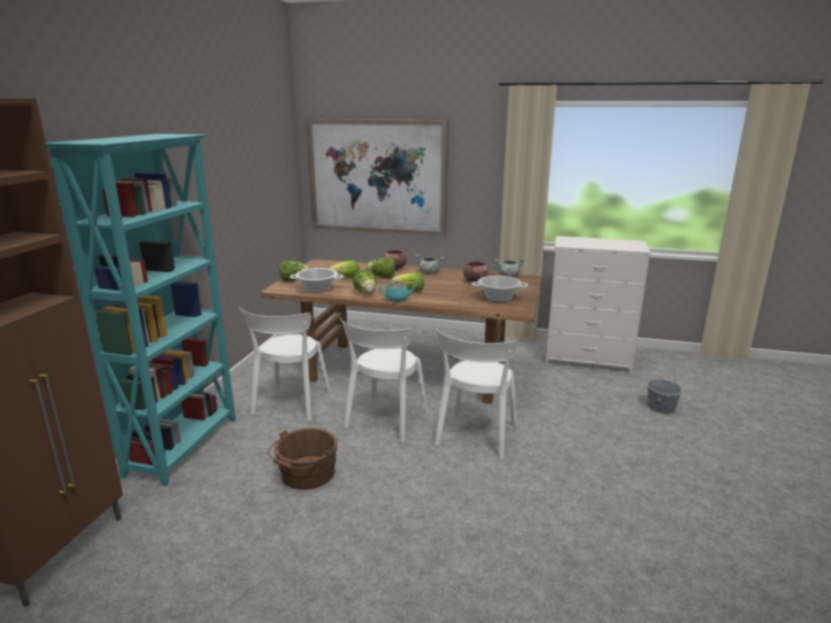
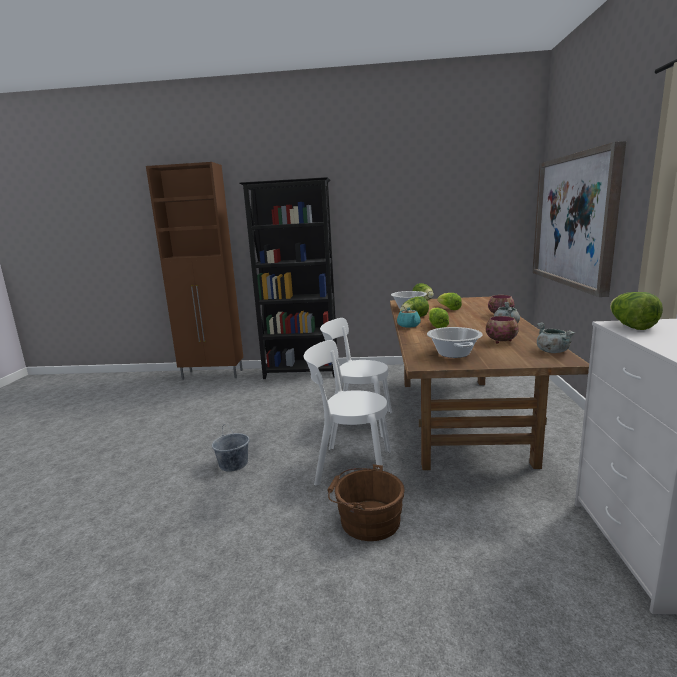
camera: 80 degrees right, 5 degrees down
(184, 446) = (302, 373): turquoise bookcase -> black bookcase
(290, 404) = (364, 386): white chair -> none
(306, 475) = (277, 409): brown bucket -> brown bucket (366, 520)
(382, 277) = (467, 315): lettuce -> lettuce (630, 326)
(661, 407) = (531, 648): grey bucket -> grey bucket (233, 464)

